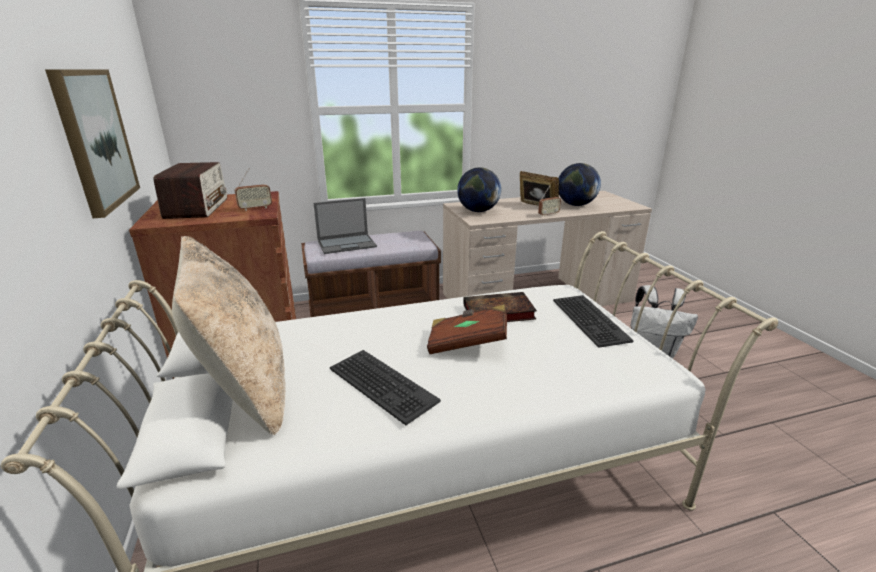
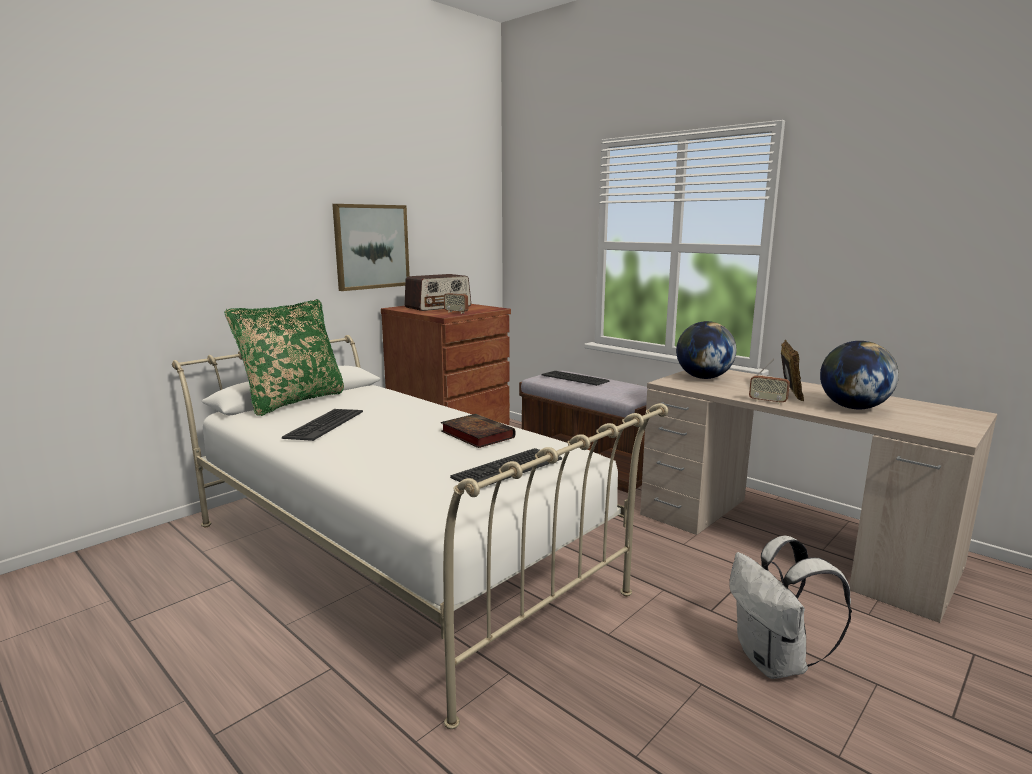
camera: 60 degrees right, 10 degrees down
(246, 393) = (295, 402): beige pillow -> green pillow
(347, 244) = (575, 378): laptop -> keyboard
(467, 343) = (405, 435): brown book -> none

